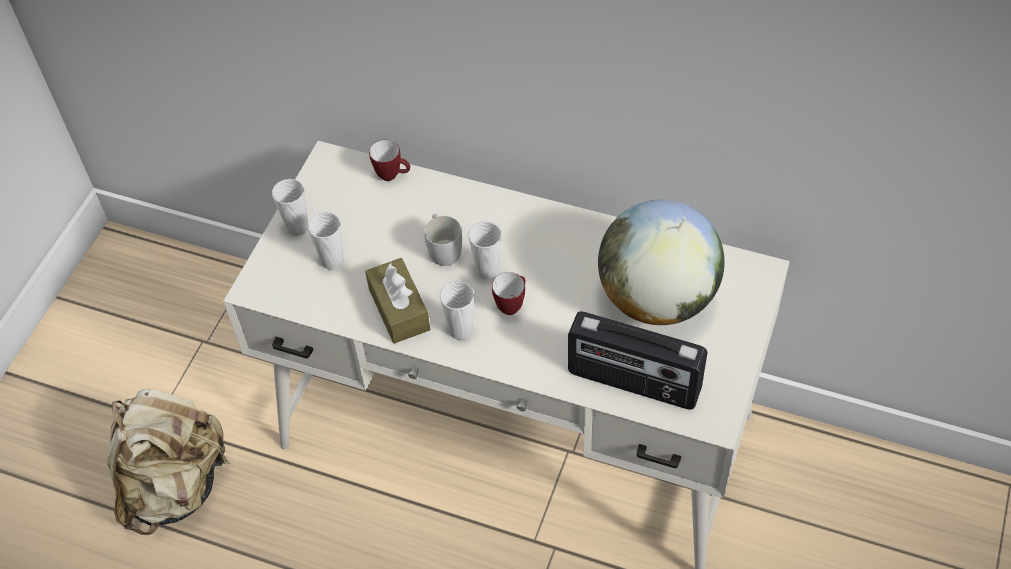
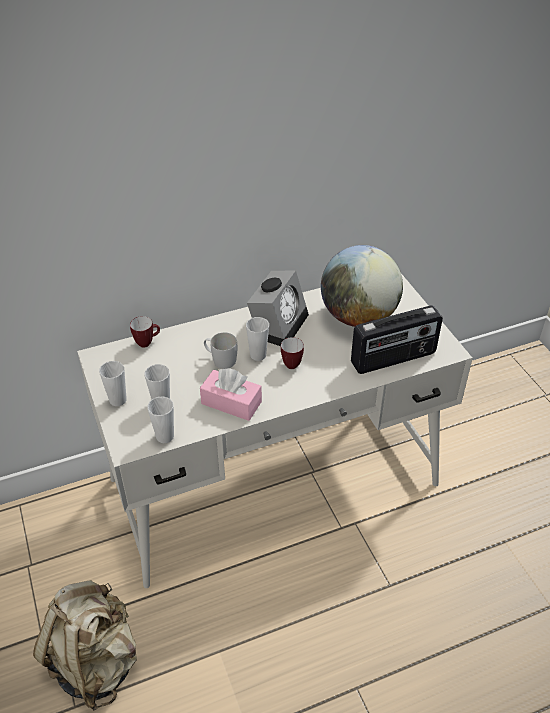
camera: 45 degrees left, 10 degrees down
(399, 309) = (231, 403): brown tissue box -> pink tissue box
(460, 330) = (278, 391): cup -> cup (165, 436)
(555, 245) = (279, 323): none -> alarm clock

